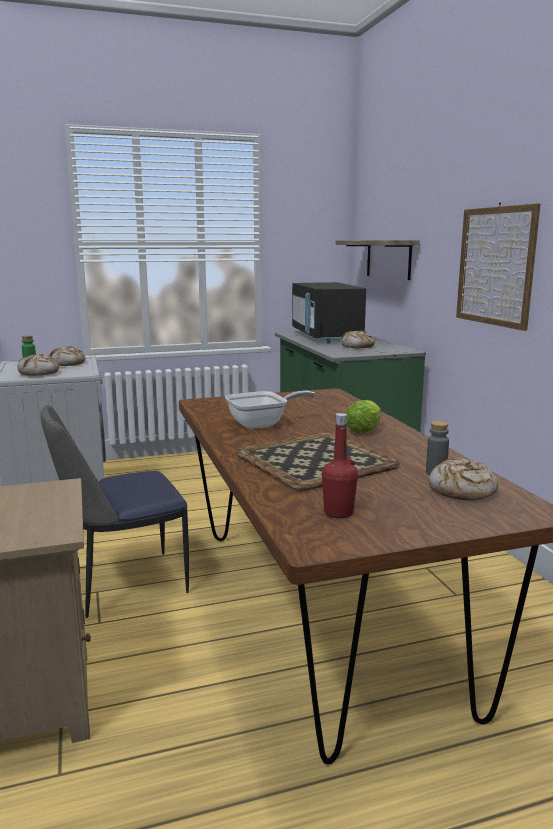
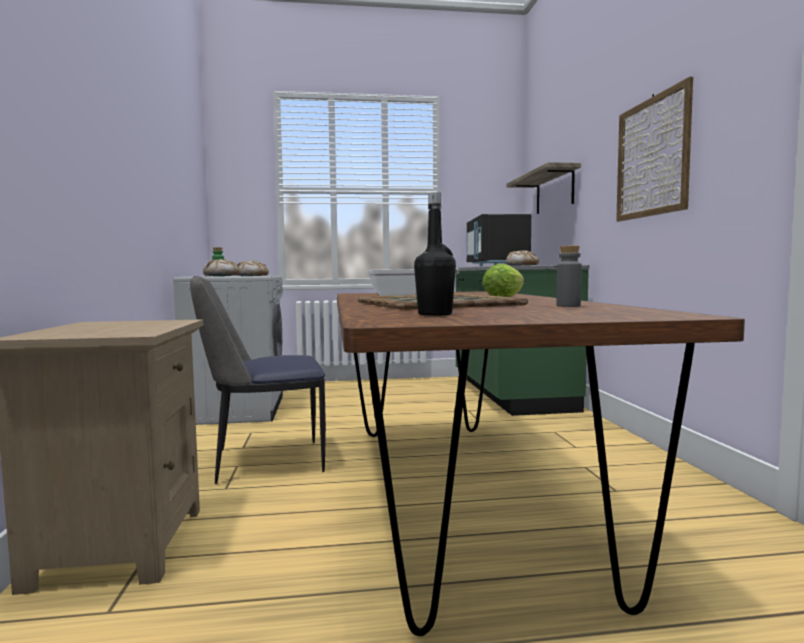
camera: 10 degrees right, 10 degrees down
(338, 513) = (435, 314): red bottle -> black bottle
(462, 490) = (593, 310): bread -> none

